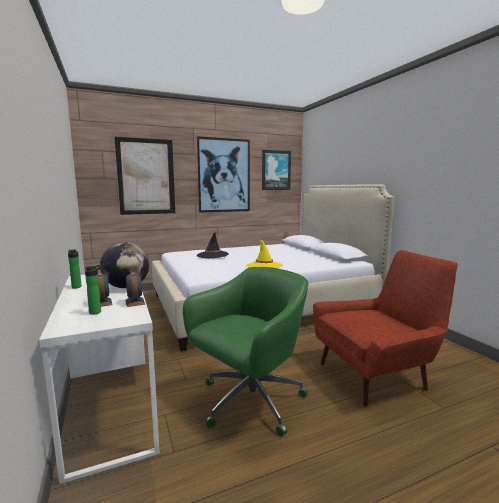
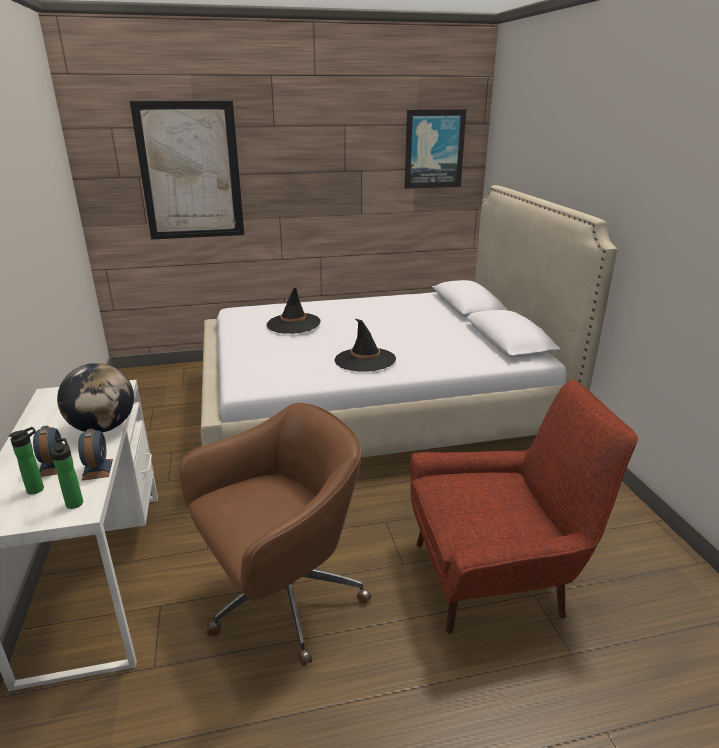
camera: 10 degrees right, 15 degrees up
(76, 286) = (35, 420): bottle -> bottle (74, 502)
(224, 175) = (332, 164): picture -> none
(249, 401) = (282, 600): green office chair -> brown office chair
(264, 265) = (365, 360): yellow hat -> black hat

